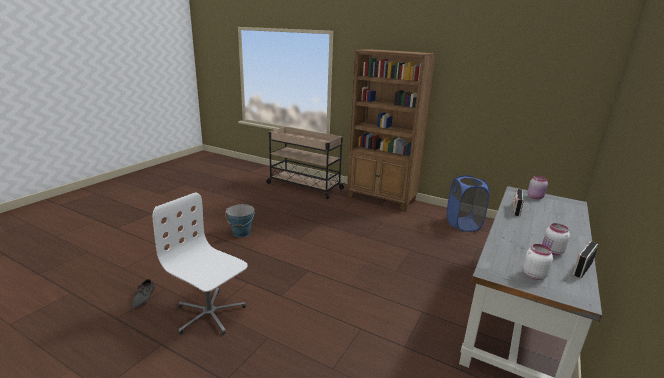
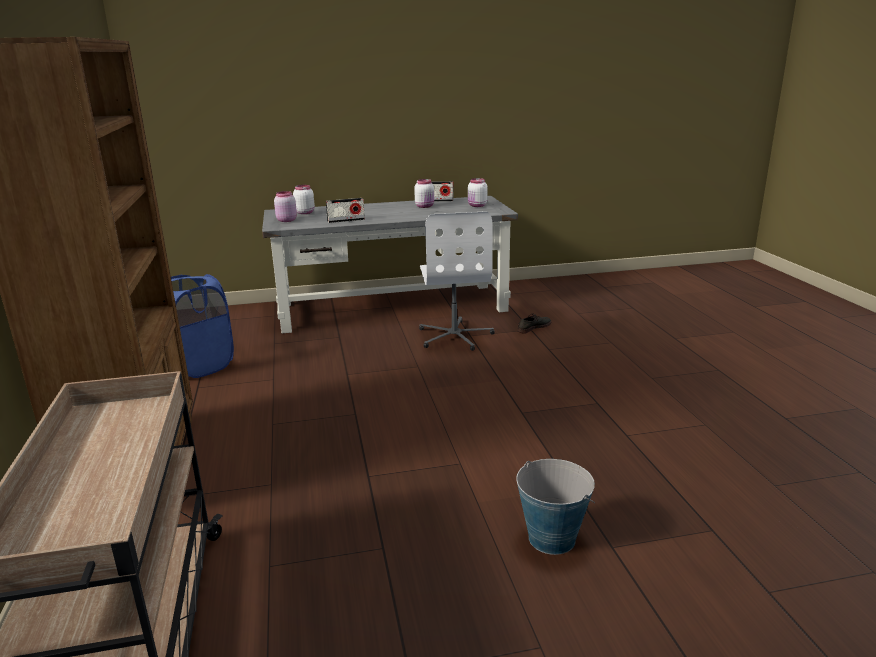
camera: 130 degrees left, 0 degrees up
(144, 297) = (815, 485): grey shoe -> grey shoe (534, 327)
(209, 314) = (710, 422): white office chair -> white office chair (455, 336)
(561, 208) = (305, 212): none -> white jar

